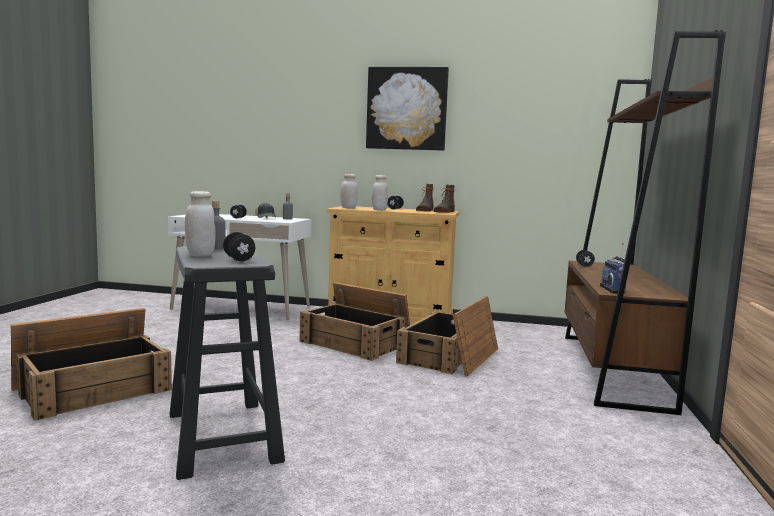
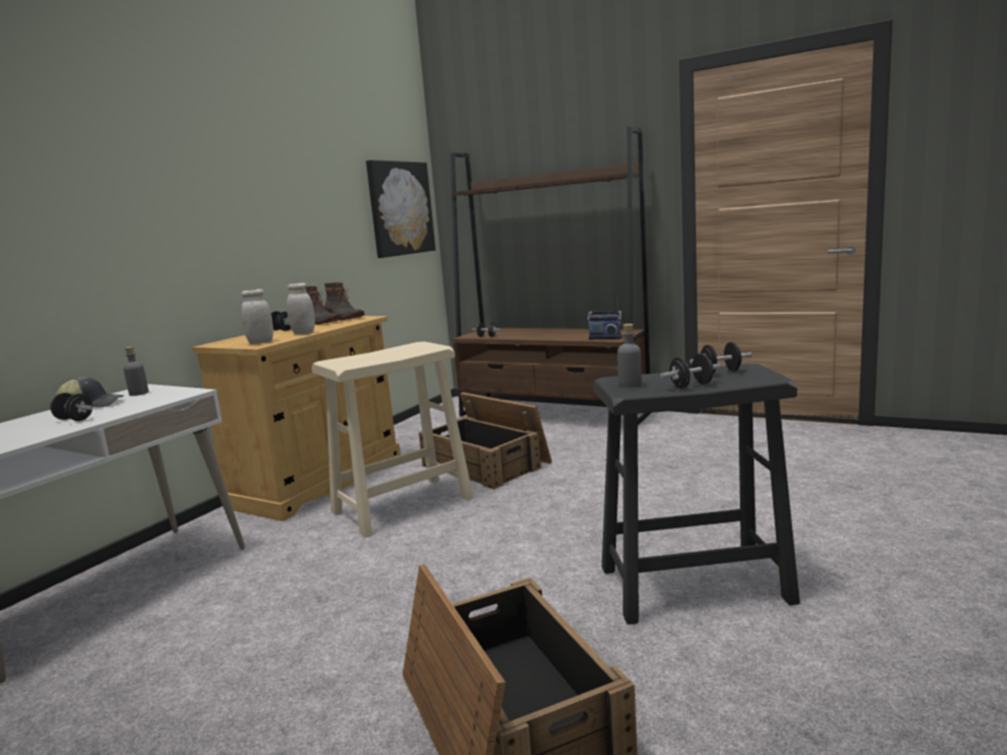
camera: 70 degrees left, 5 degrees up
(200, 255) = (691, 386): white jar -> black dumbbell
(356, 342) = (403, 505): crate -> beige stool
(407, 109) = (241, 183): picture -> picture (400, 208)

